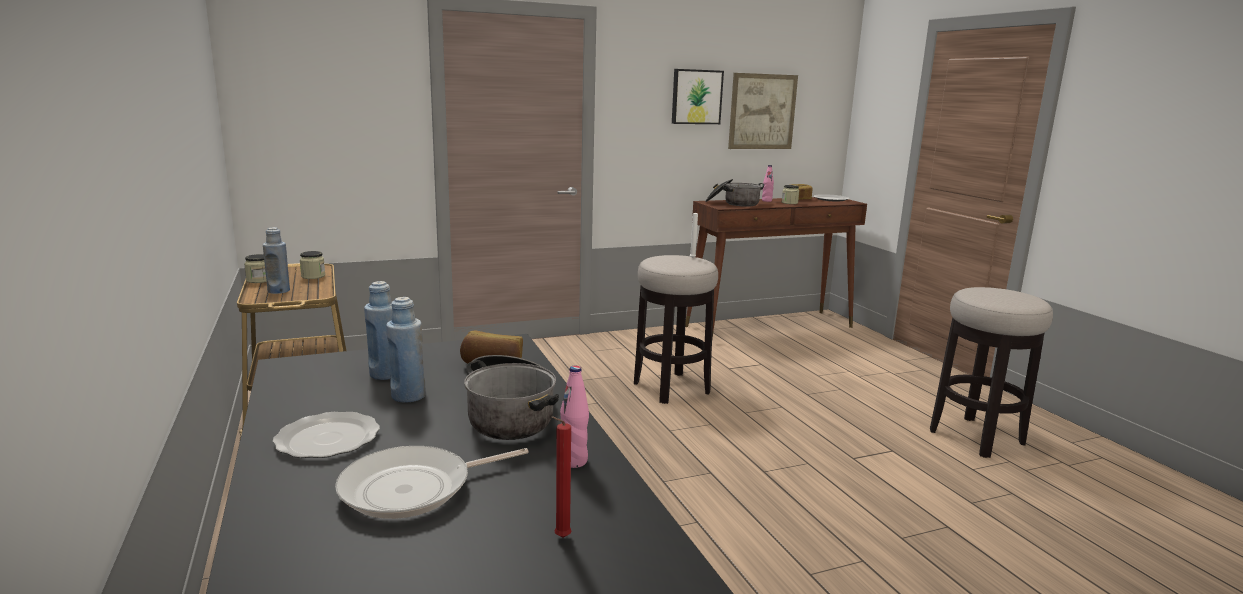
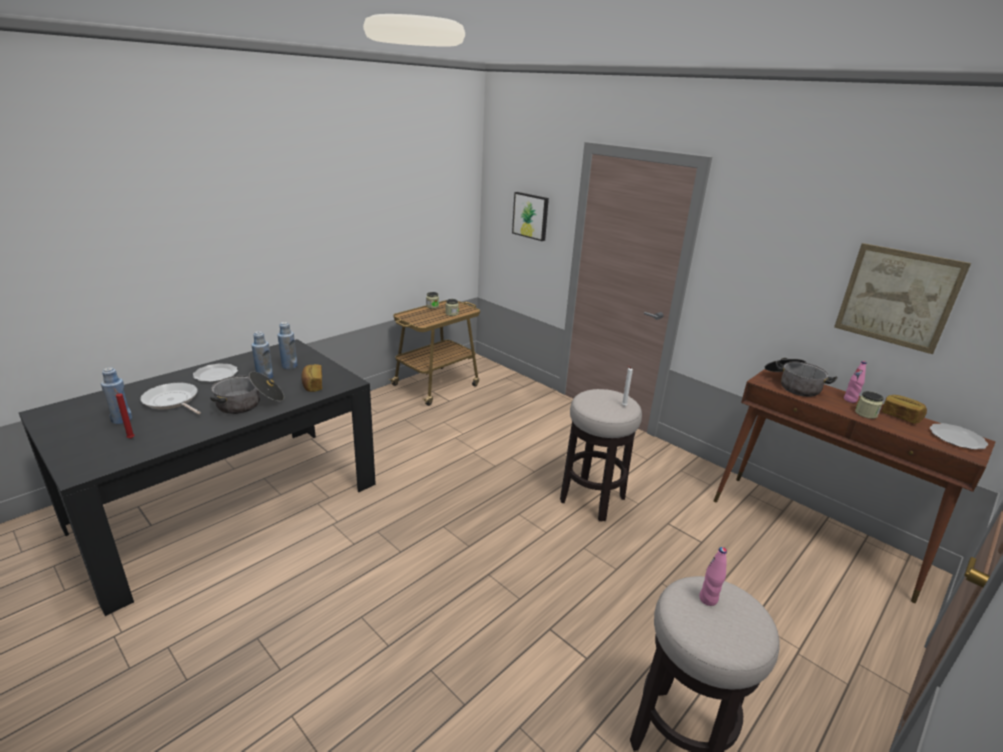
camera: 65 degrees right, 10 degrees up
(279, 291) = (421, 315): blue bottle -> blue bottle (122, 419)
(573, 461) = (200, 428): pink bottle -> pink bottle (708, 599)
(696, 97) = (804, 261): picture -> picture (531, 216)

